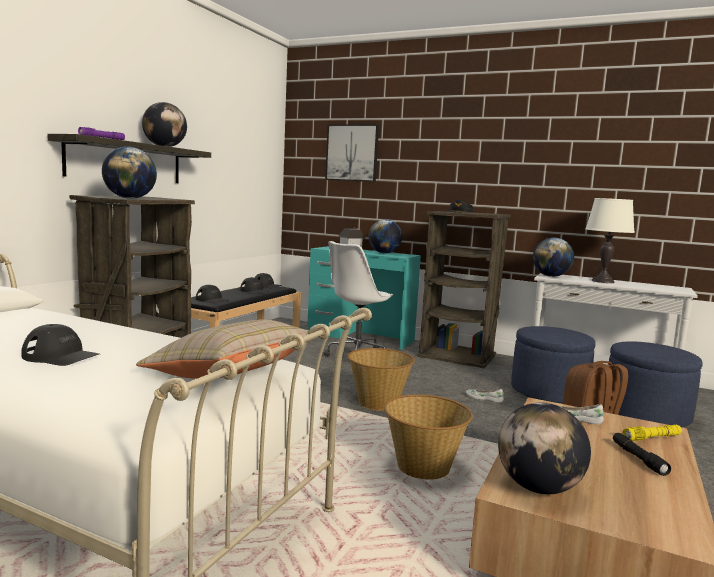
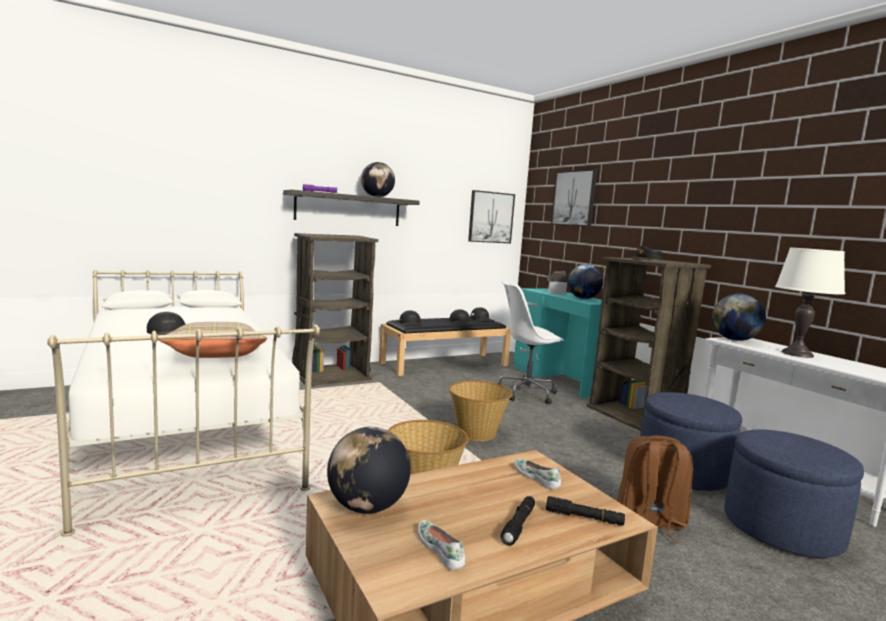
camera: 35 degrees right, 0 degrees up
(129, 198) = (321, 236): globe -> none
(259, 172) = (491, 217): none -> picture
(484, 398) = (589, 457): white shoe -> white shoe (440, 549)
(652, 438) = (584, 518): yellow flashlight -> black flashlight

